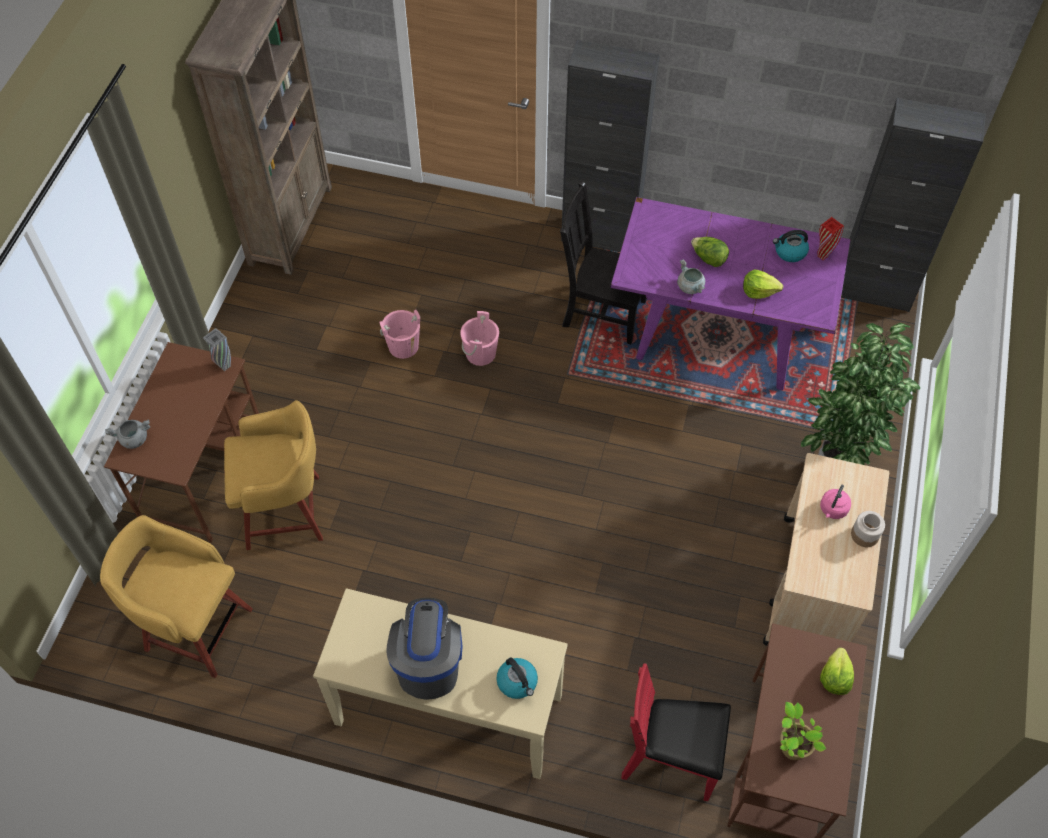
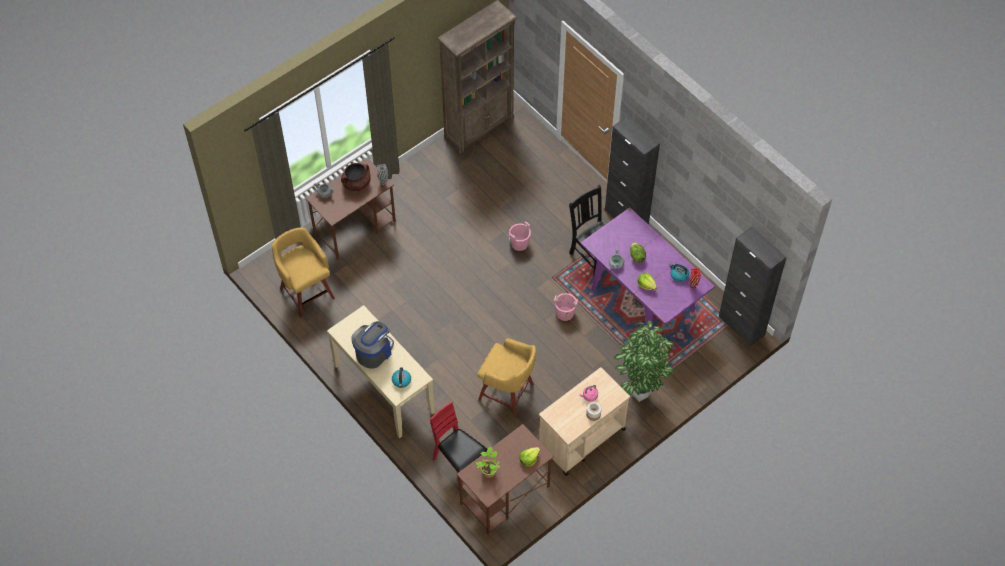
camera: 35 degrees right, 0 degrees up
(179, 392) = (356, 184): none -> brown cooking pot
(287, 512) = (378, 266): yellow stool -> yellow stool (507, 393)
(403, 346) = (486, 219): pink bucket -> pink bucket (565, 313)

